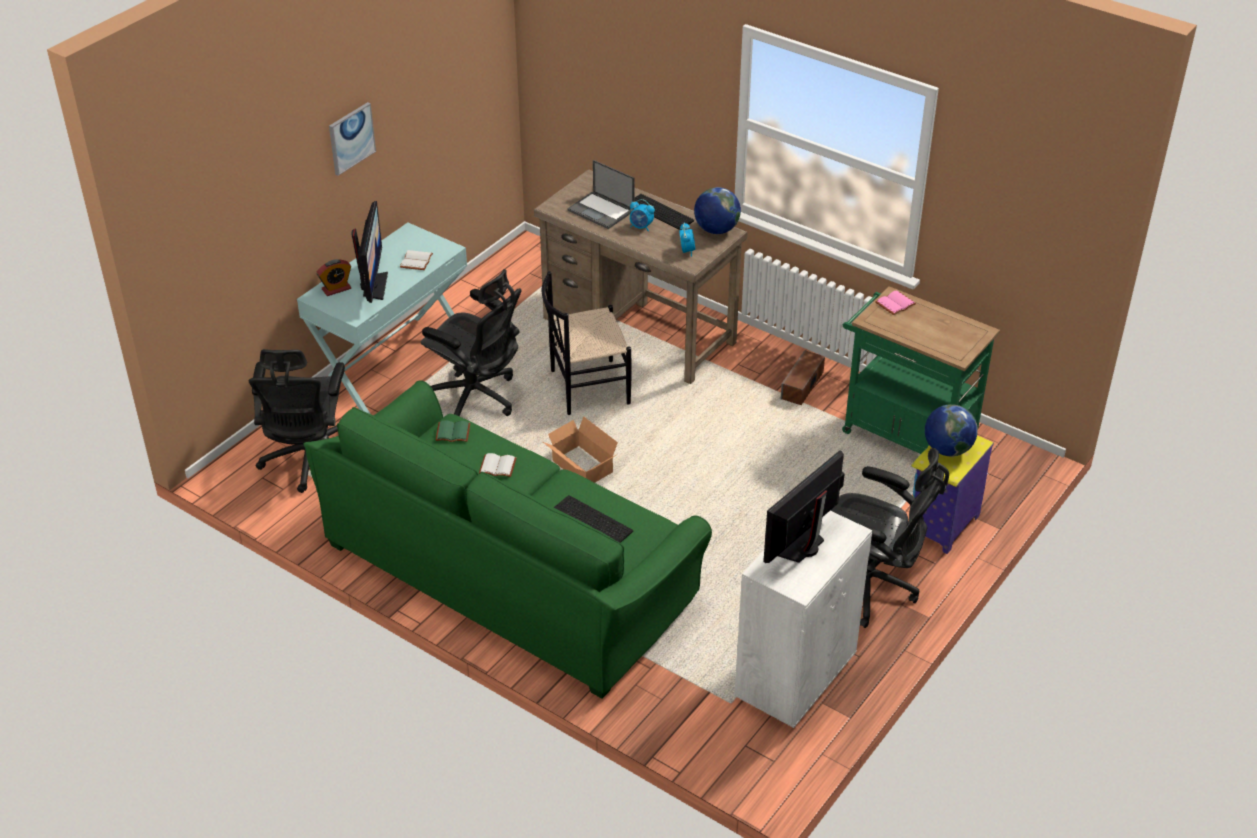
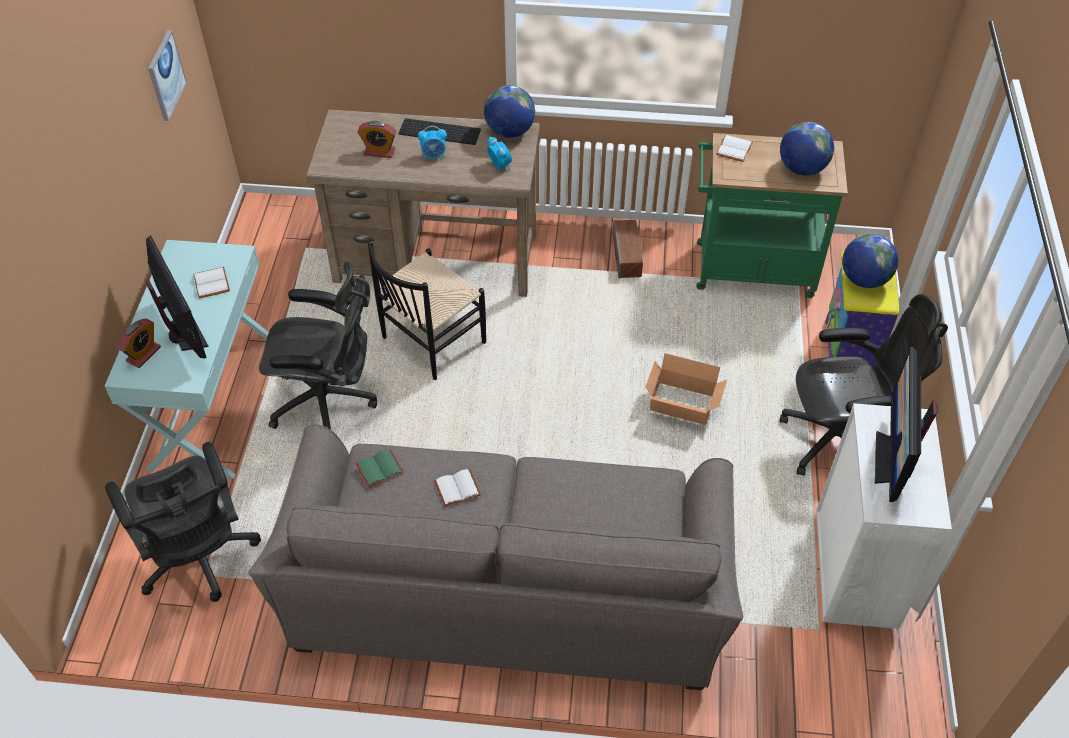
camera: 30 degrees left, 10 degrees up
(351, 138) = (93, 172): picture -> picture (165, 75)
(512, 570) = (507, 585): green sofa -> grey sofa
(581, 468) = (491, 435): cardboard box -> cardboard box (682, 406)
(591, 520) = (599, 508): keyboard -> none
(601, 211) = (379, 152): laptop -> alarm clock
(895, 303) = (733, 148): pink book -> white book
(941, 337) = (802, 169): none -> globe

